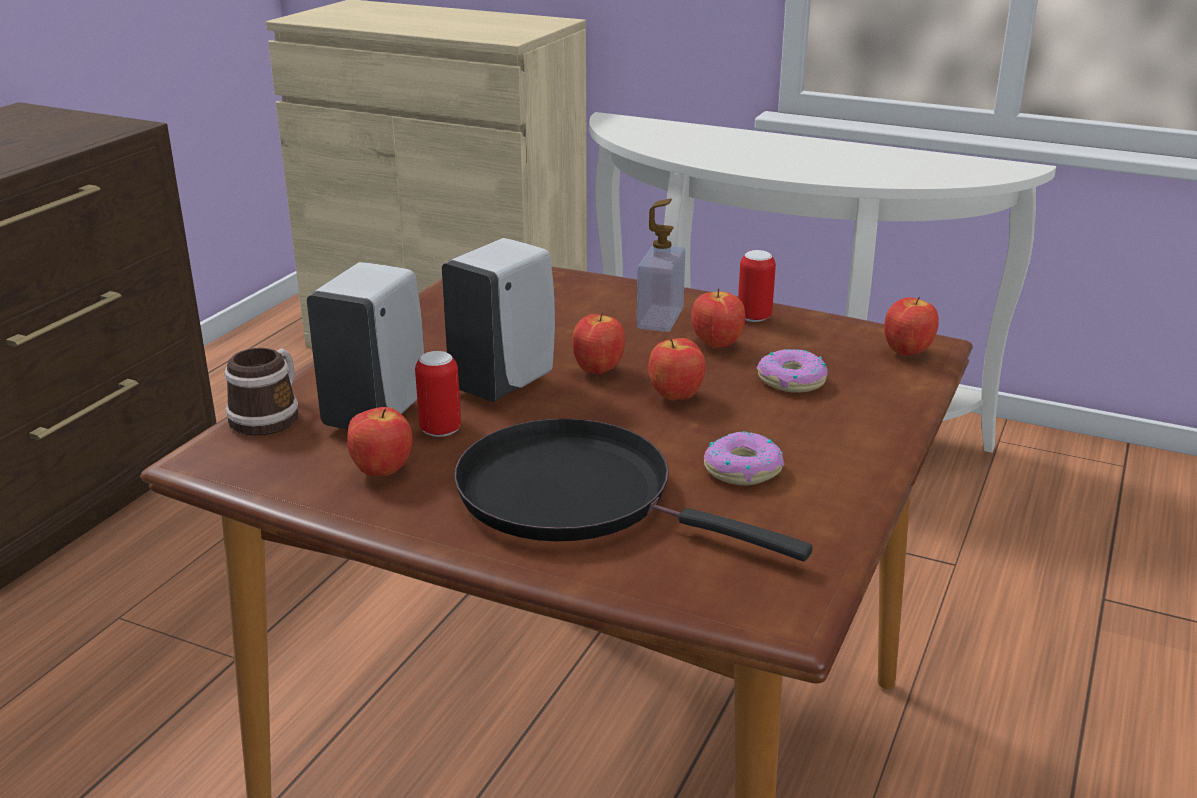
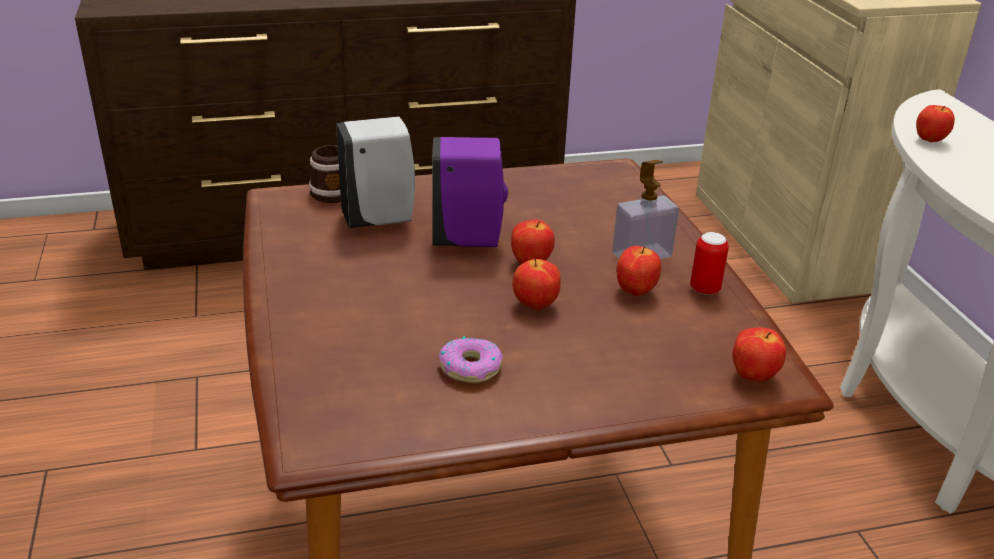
camera: 50 degrees right, 5 degrees up
(382, 472) = (320, 249): apple -> apple (930, 140)
(440, 430) = (387, 245): can -> none
(505, 383) = (469, 240): white soap dispenser -> purple soap dispenser
(578, 496) = (365, 321): black frying pan -> none
(791, 381) = (626, 341): donut -> none

